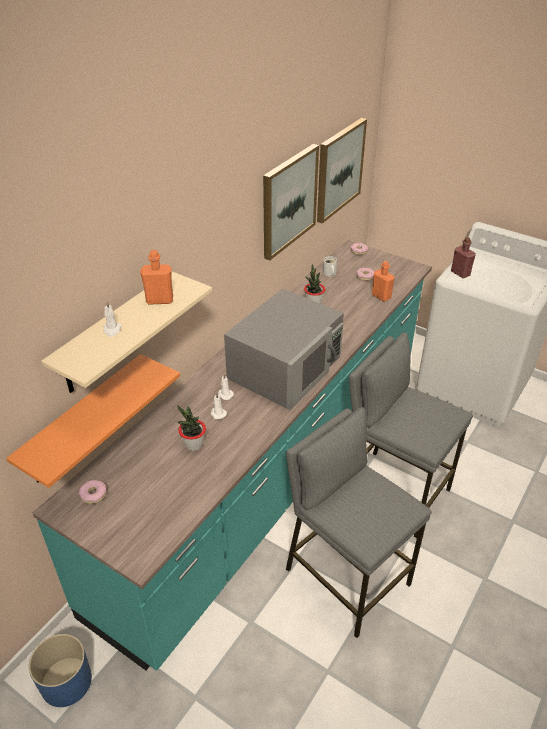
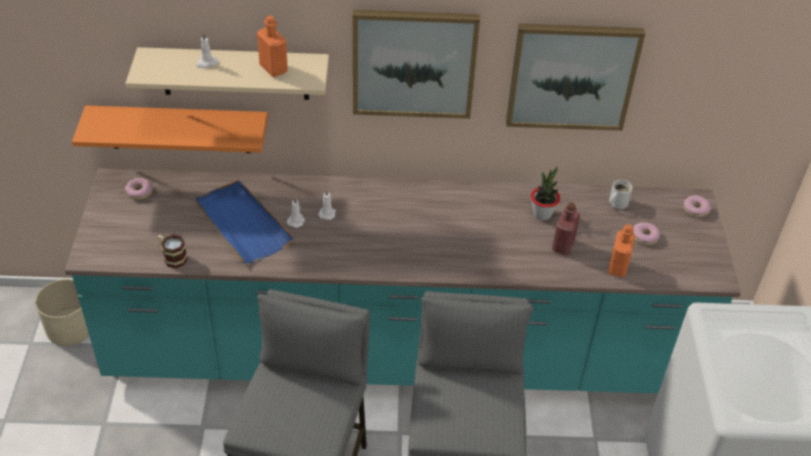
camera: 55 degrees right, 5 degrees up
(66, 681) = (70, 327): blue planter -> beige planter
(192, 502) = (172, 257): none -> mug
(193, 445) = (242, 224): potted plant -> blue tray
(285, 367) = (407, 239): grey microwave -> none
(339, 169) = (710, 87): picture -> picture (414, 63)
(460, 273) = (730, 320): red bottle -> red bottle (563, 245)

